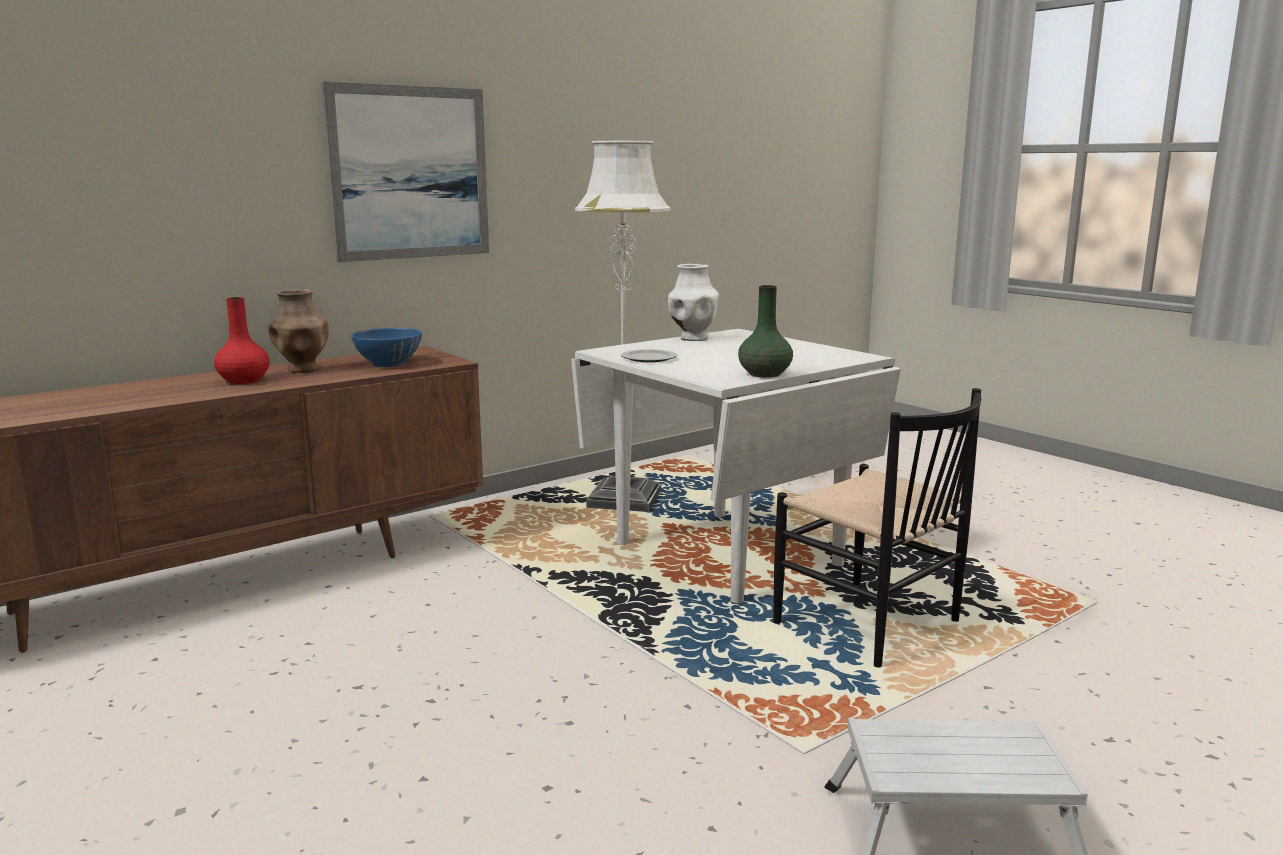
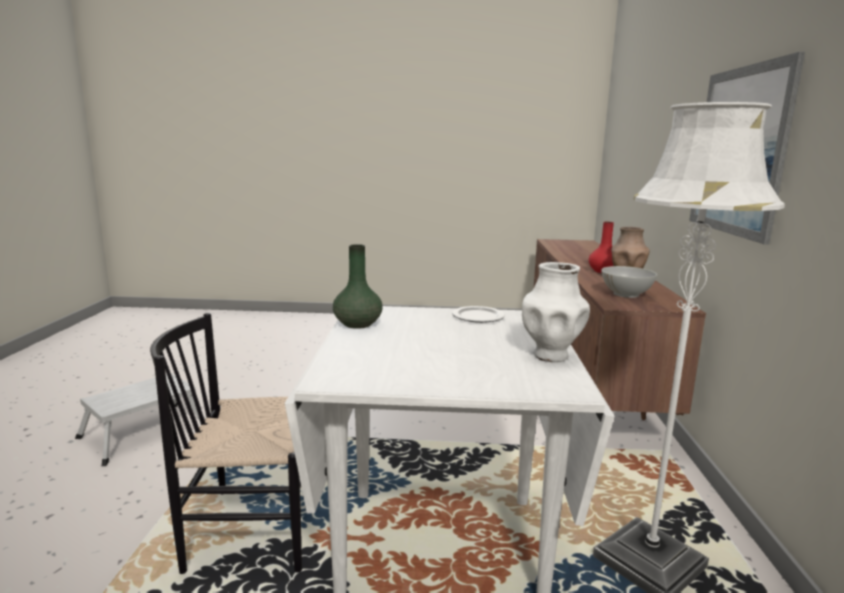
camera: 130 degrees right, 0 degrees up
(388, 363) = (626, 294): blue bowl -> white bowl

